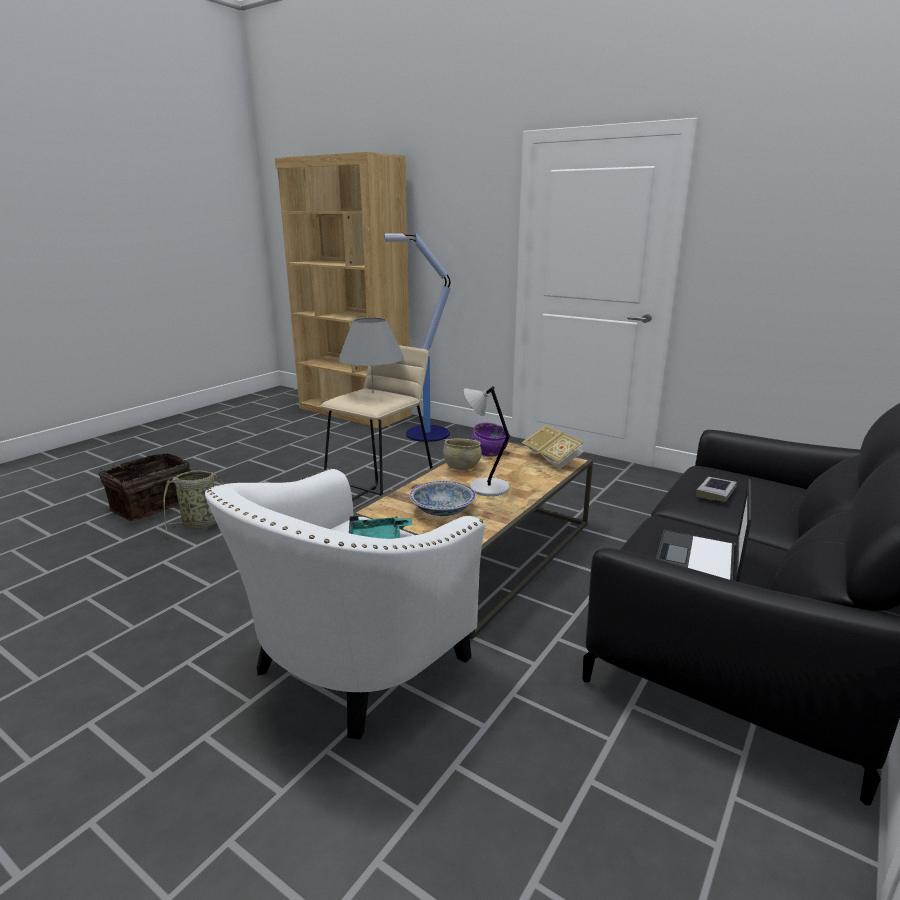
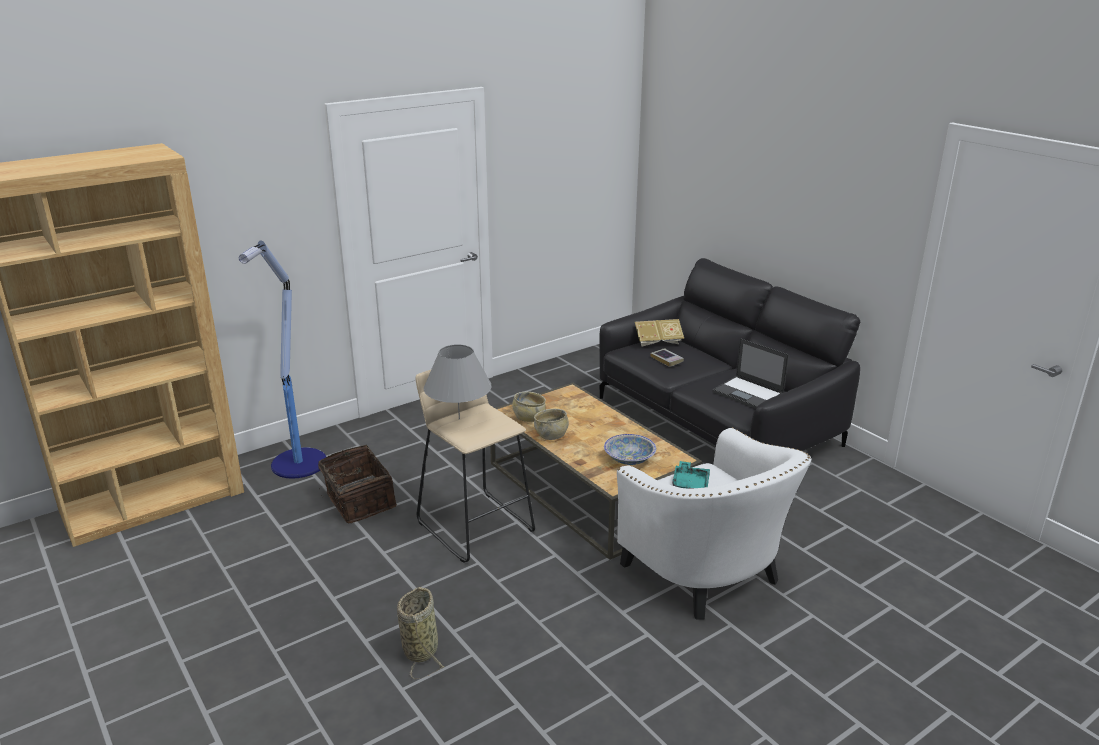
camera: 70 degrees left, 5 degrees up
(151, 505) = (331, 696): basket -> basket (358, 501)
(486, 487) = (599, 434): grey table lamp -> none
(489, 452) = (528, 418): purple bowl -> beige bowl
(552, 459) = (561, 396): book -> book (658, 342)

